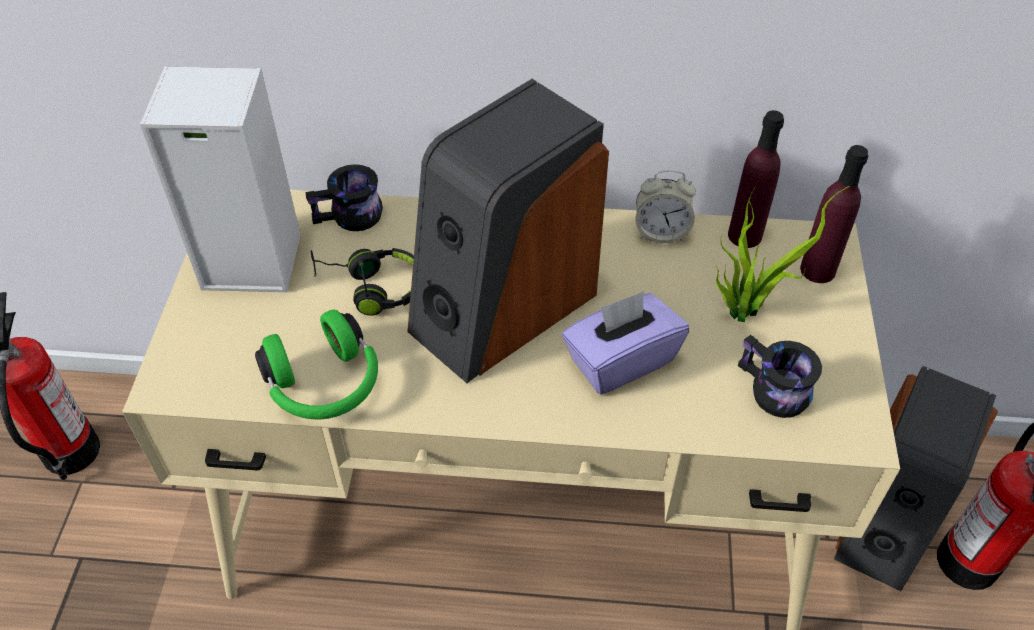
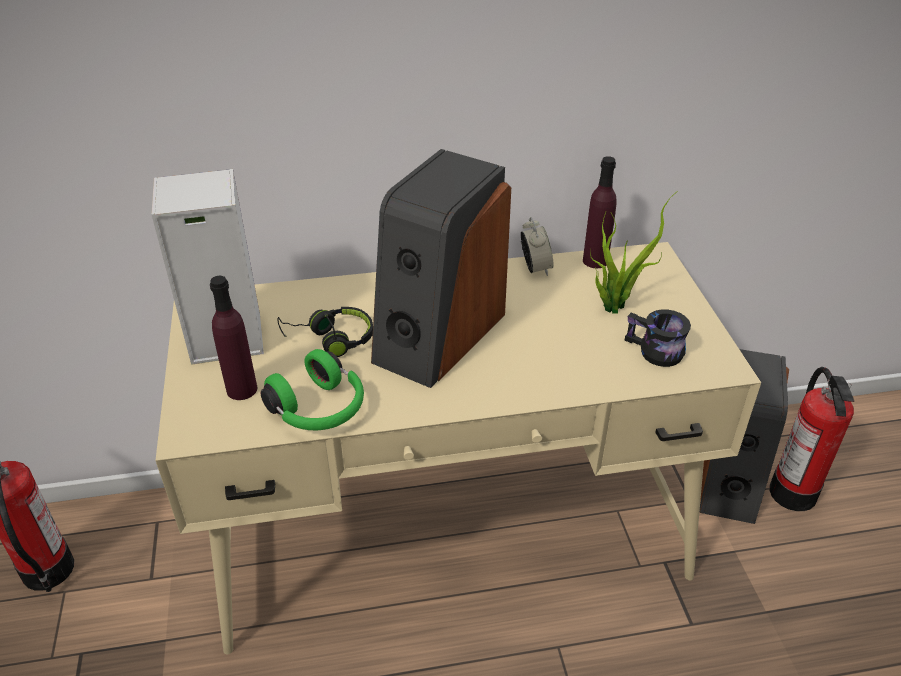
camera: 15 degrees left, 10 degrees down
(350, 218) = (295, 297): black mug -> none
(620, 360) = (539, 352): purple tissue box -> none
(661, 232) = (535, 268): alarm clock -> alarm clock turned 90 degrees counterclockwise
(817, 270) = (654, 273): purple bottle -> purple bottle (241, 389)

